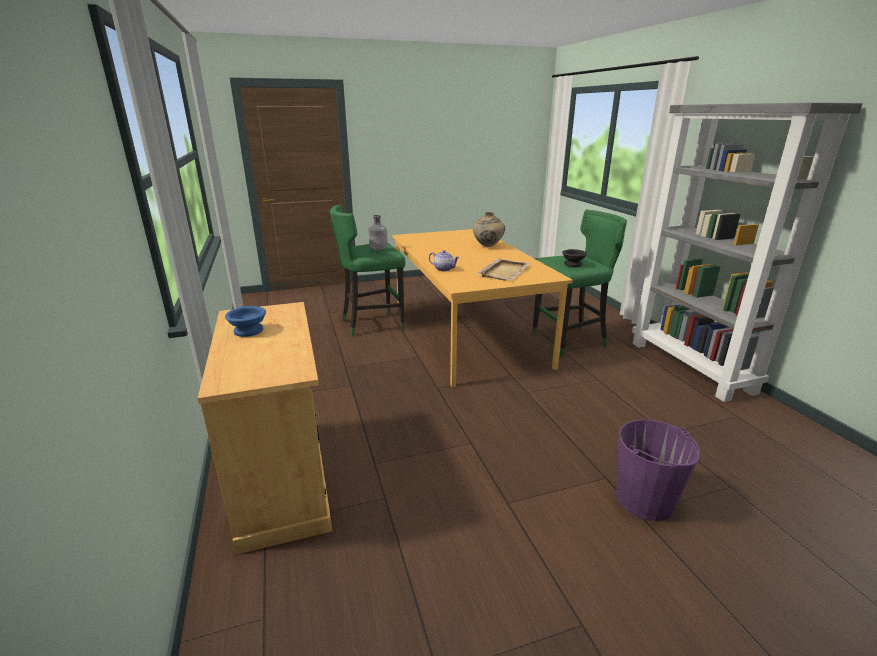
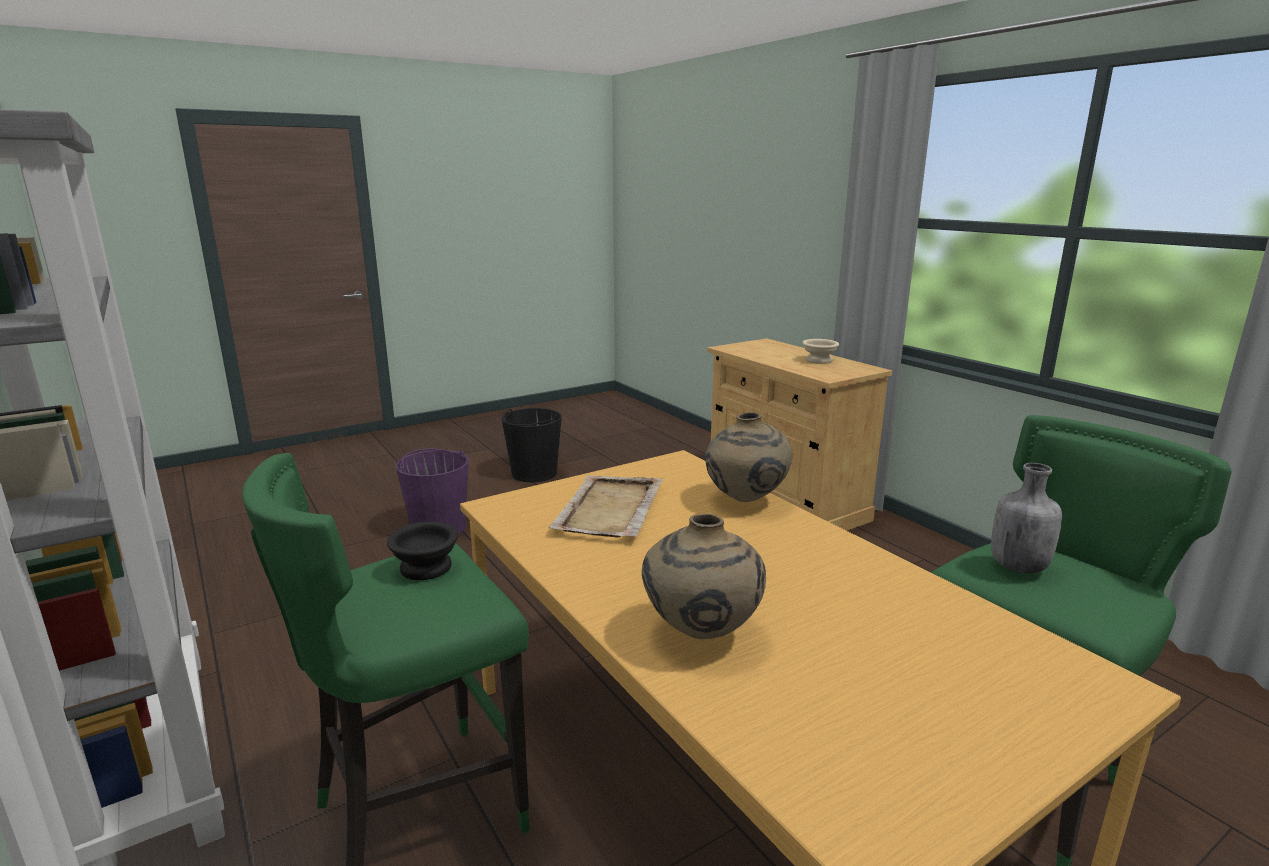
camera: 165 degrees right, 5 degrees down
(247, 331) = (819, 360): blue bowl -> beige bowl
(444, 269) = (745, 501): teapot -> beige vase
(558, 613) = (534, 473): none -> black bucket

